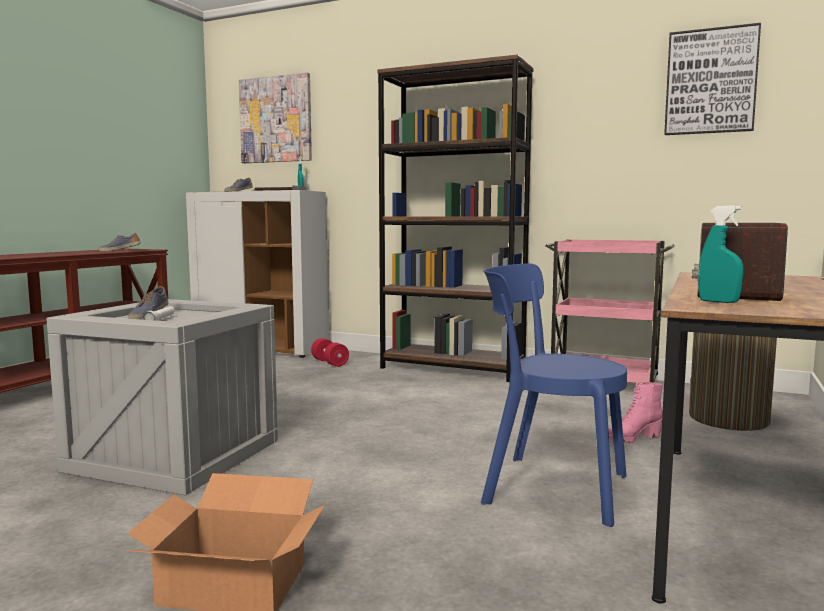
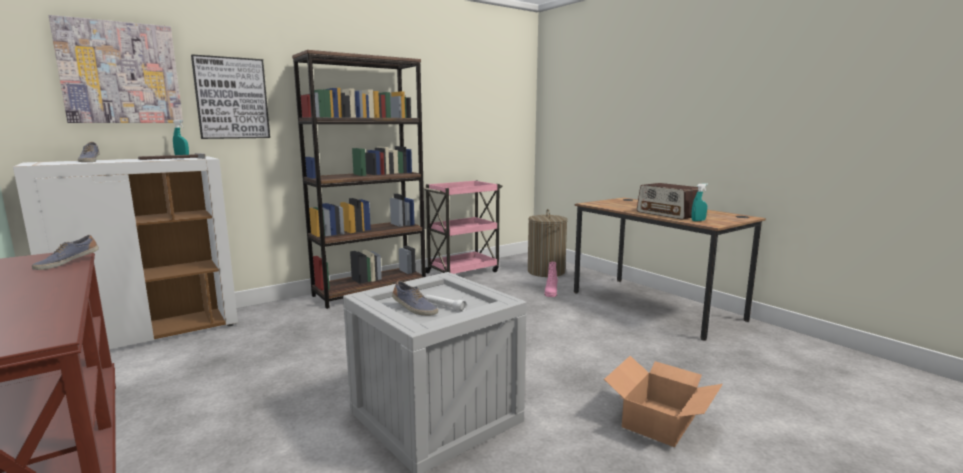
camera: 60 degrees left, 5 degrees up
(330, 363) = (274, 320): red dumbbell -> none
(548, 487) = (594, 325): blue chair -> none
(710, 81) = (490, 87): picture -> picture (231, 98)

